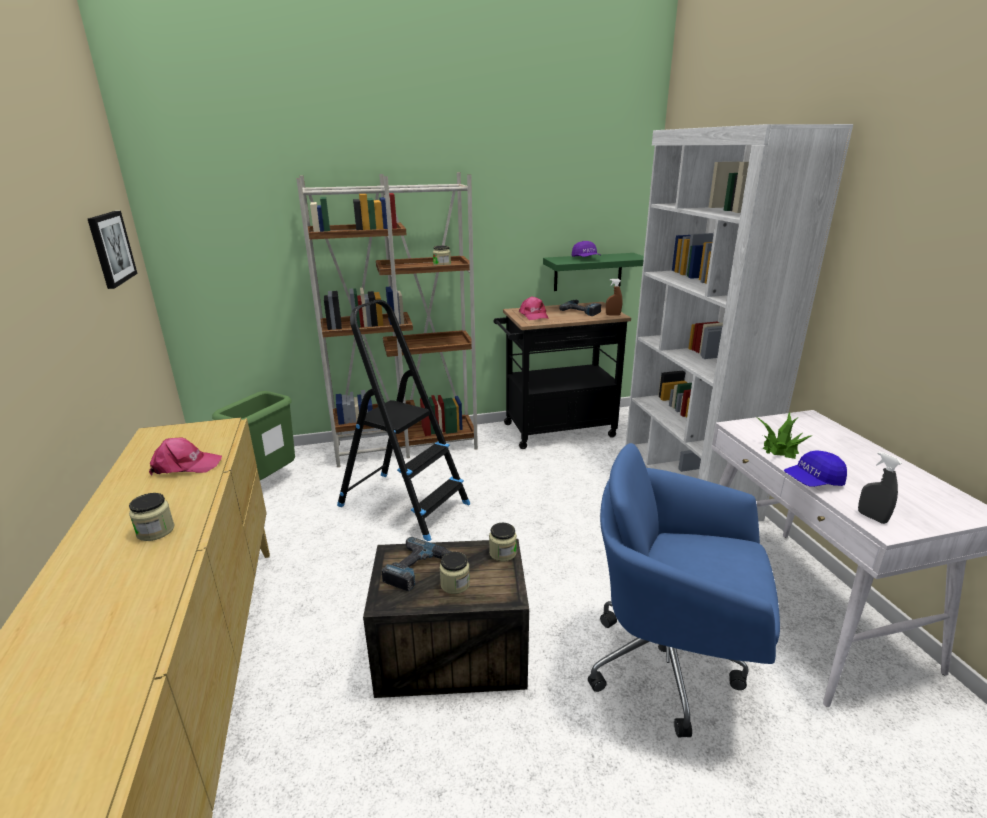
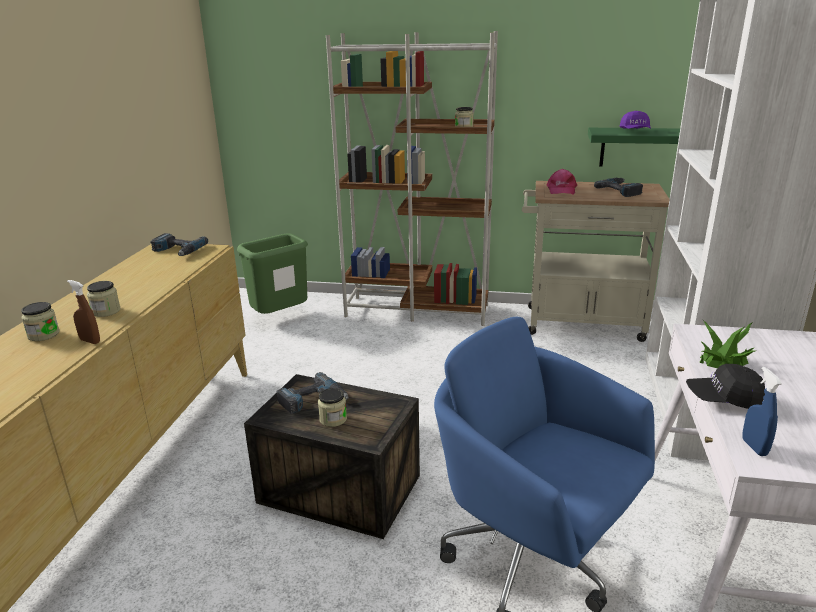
camera: 25 degrees right, 0 degrees up
(111, 248) = (174, 93): picture -> none
(181, 435) = (177, 251): none -> power drill
(185, 465) = (161, 272): pink cap -> none
(405, 505) = (381, 361): black step ladder -> none
(502, 553) = (394, 406): jar -> jar (43, 335)
(555, 431) = (579, 323): black cart -> beige cart
(613, 315) = (653, 198): brown spray bottle -> brown spray bottle (90, 341)
(813, 481) = (723, 399): blue cap -> black cap
(871, 517) = (754, 447): grey spray bottle -> blue spray bottle

